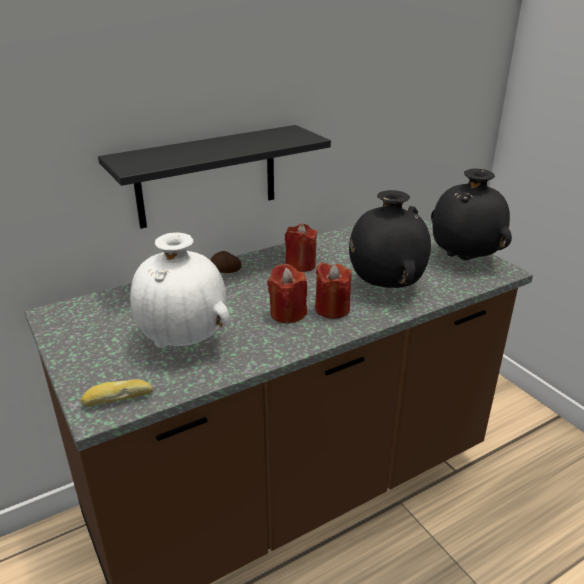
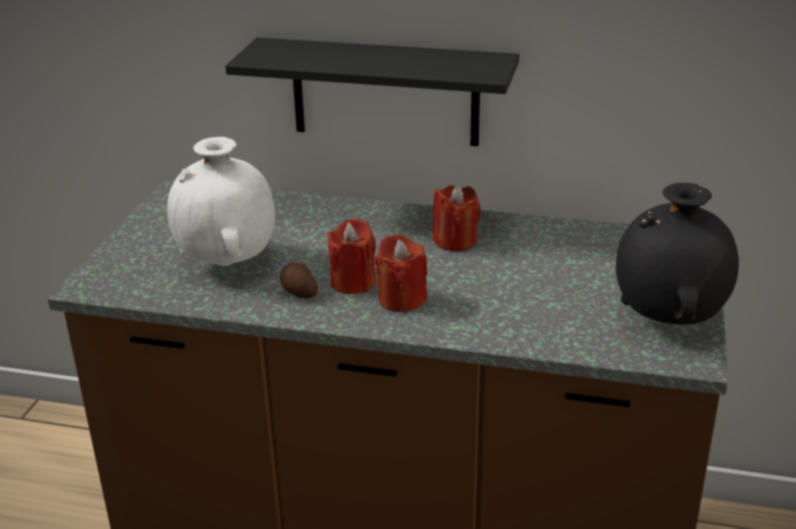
camera: 45 degrees right, 0 degrees up
(118, 398) = (114, 283): bread -> none
(225, 271) = (371, 215): potato -> potato (298, 292)
(385, 286) = (503, 304): black vase -> none

